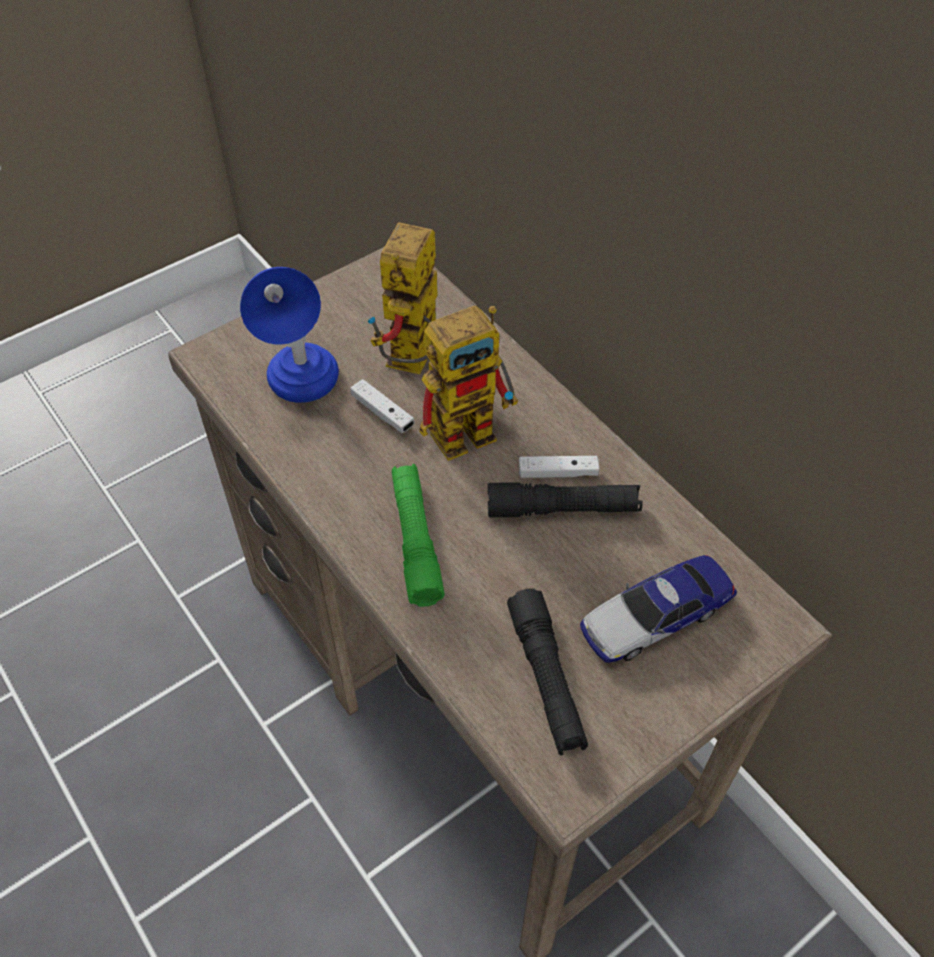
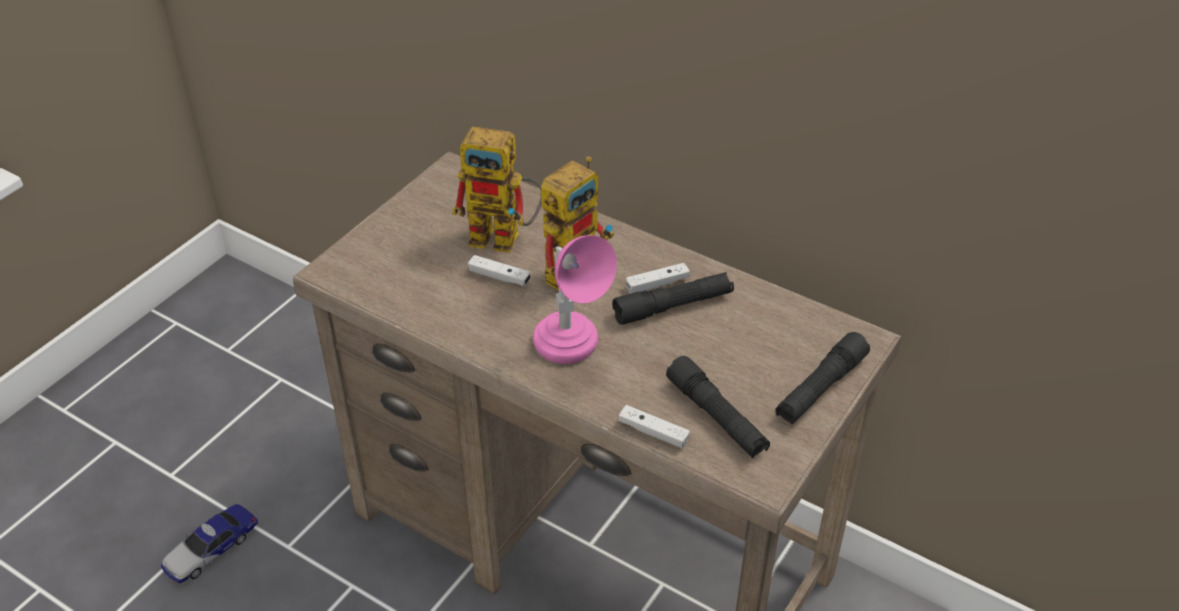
camera: 20 degrees left, 10 degrees down
(303, 394) = (427, 279): blue table lamp -> none
(413, 363) = (505, 237): toy robot -> toy robot turned 75 degrees counterclockwise
(415, 540) = (572, 355): green flashlight -> pink table lamp
(461, 675) = (653, 432): none -> white game controller
(656, 616) = (775, 357): toy car -> toy car (211, 549)
(693, 679) = (820, 388): none -> black flashlight

